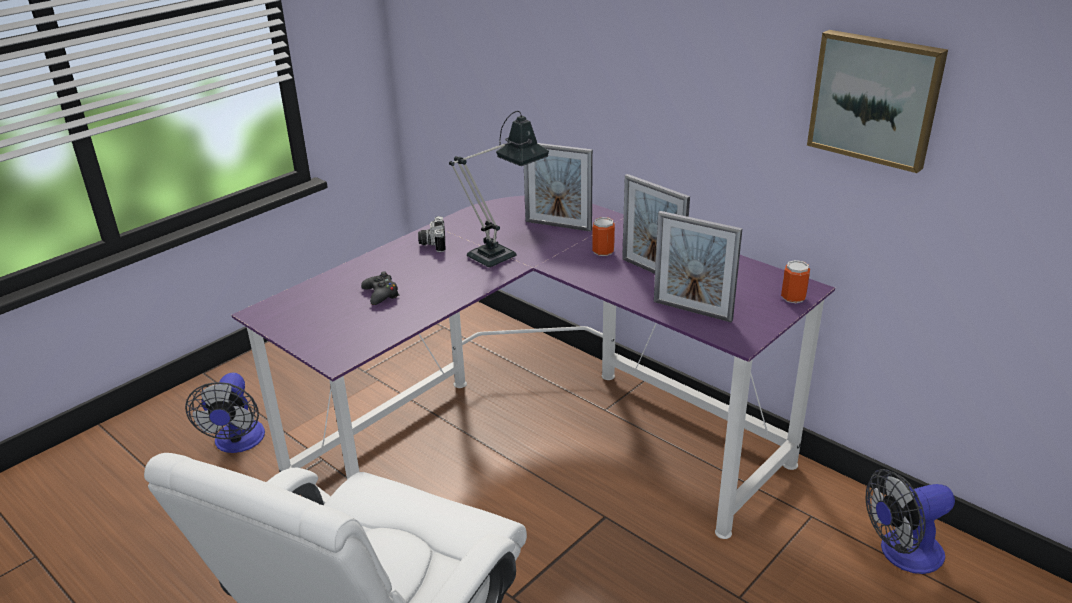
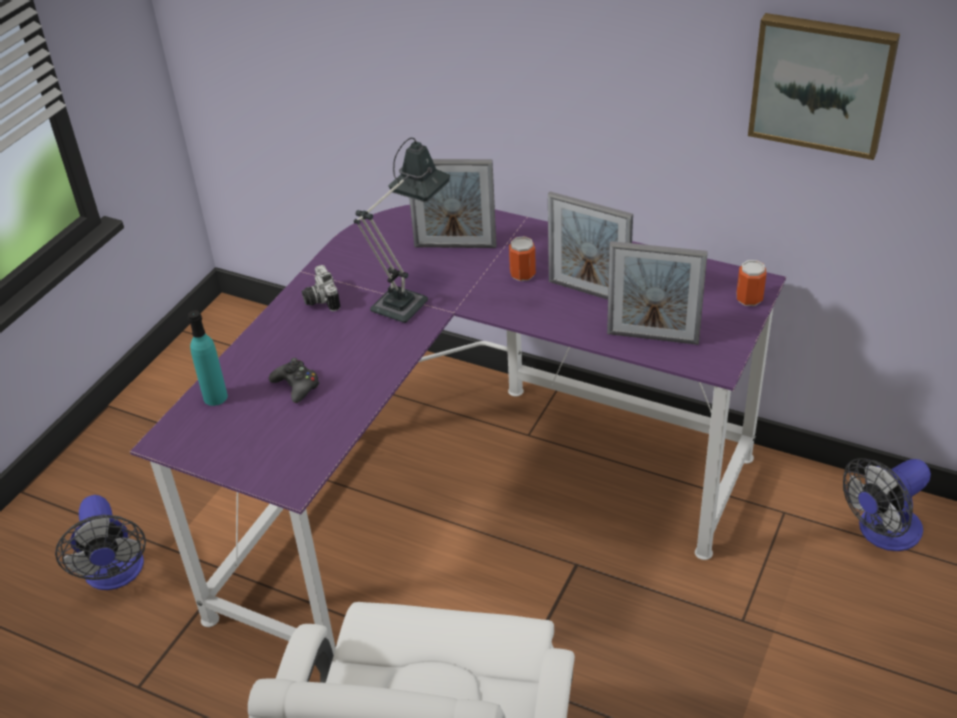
camera: 15 degrees left, 10 degrees up
(315, 291) = (215, 397): none -> turquoise bottle

